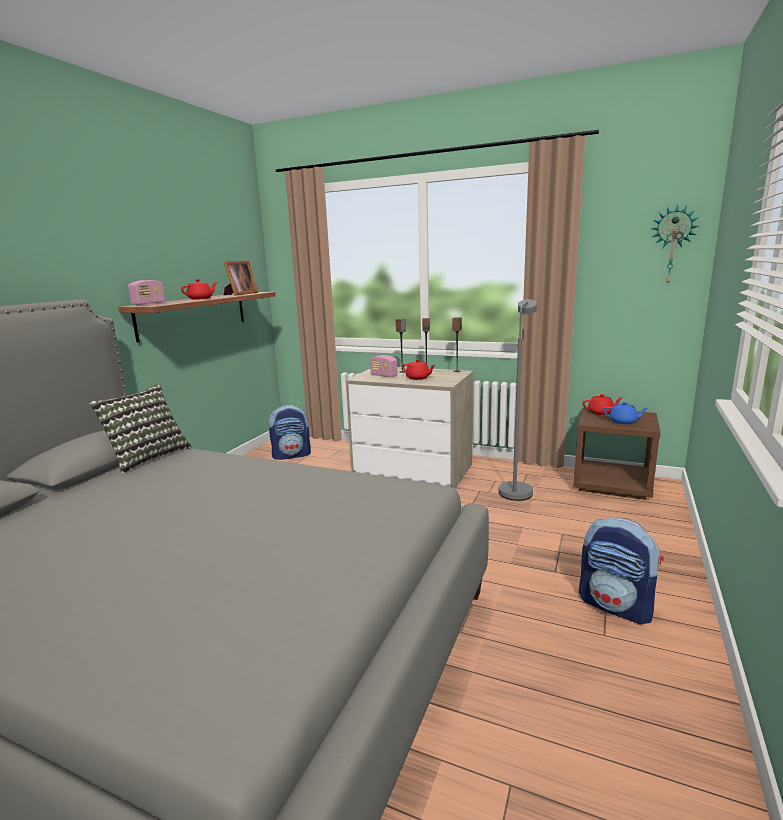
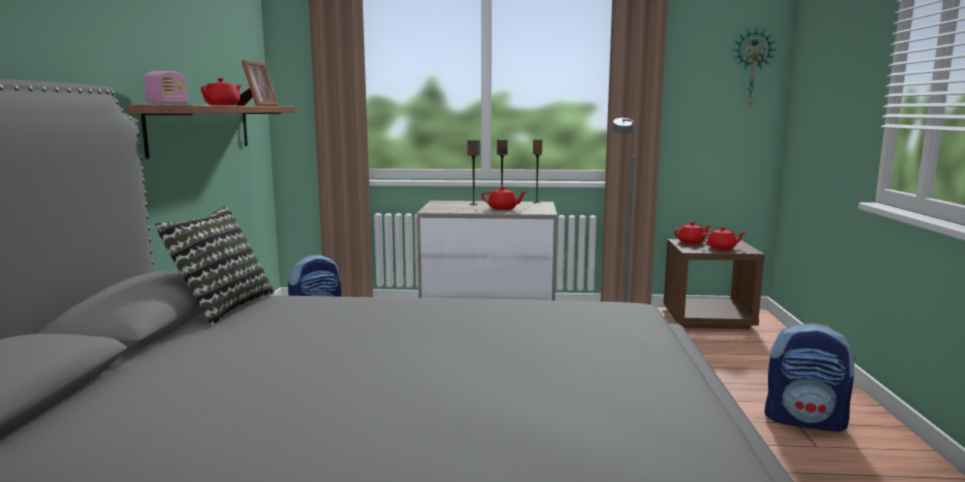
camera: 20 degrees left, 5 degrees down
(384, 376) = (458, 208): radio -> none
(623, 422) = (722, 248): blue teapot -> red teapot

